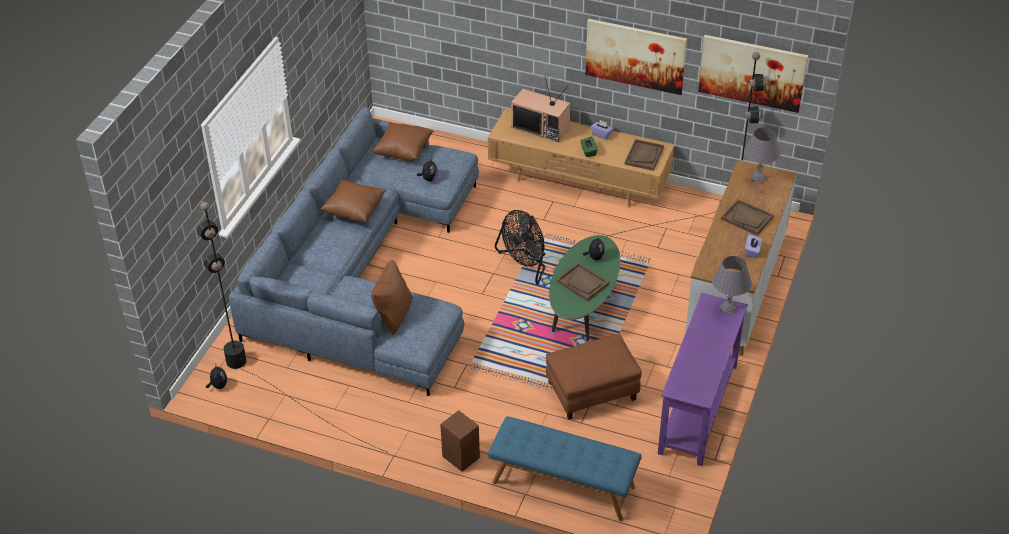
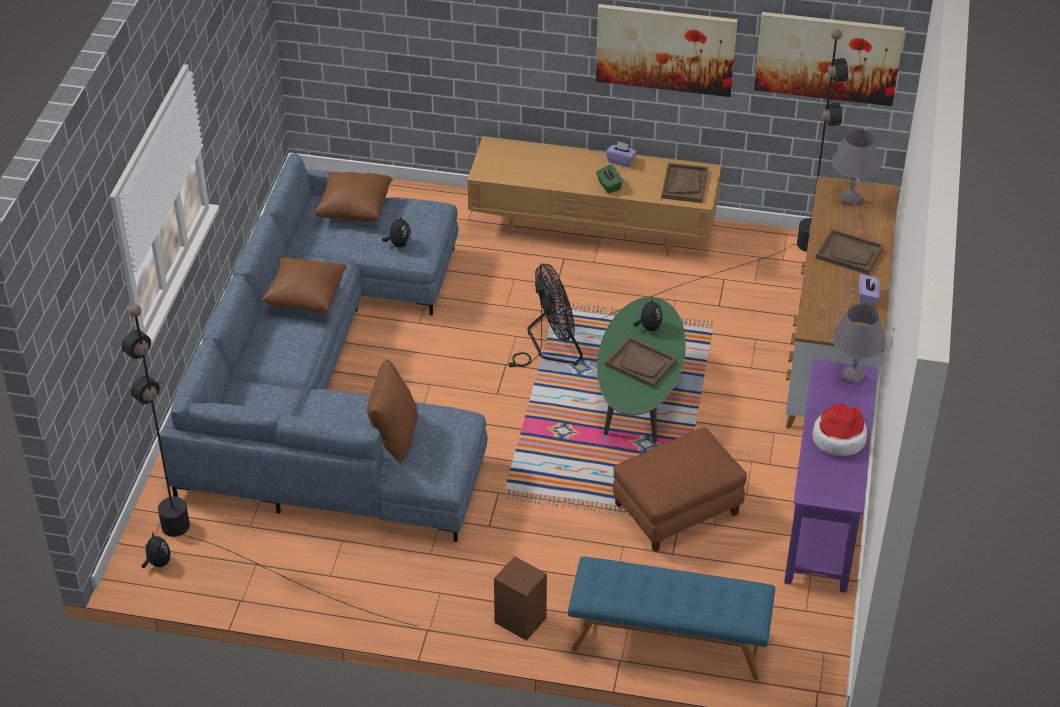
camera: 10 degrees left, 0 degrees up
(526, 261) = (547, 343): black fan -> black fan turned 150 degrees counterclockwise
(541, 127) = (537, 159): television -> none
(706, 352) = (838, 438): none -> hat

